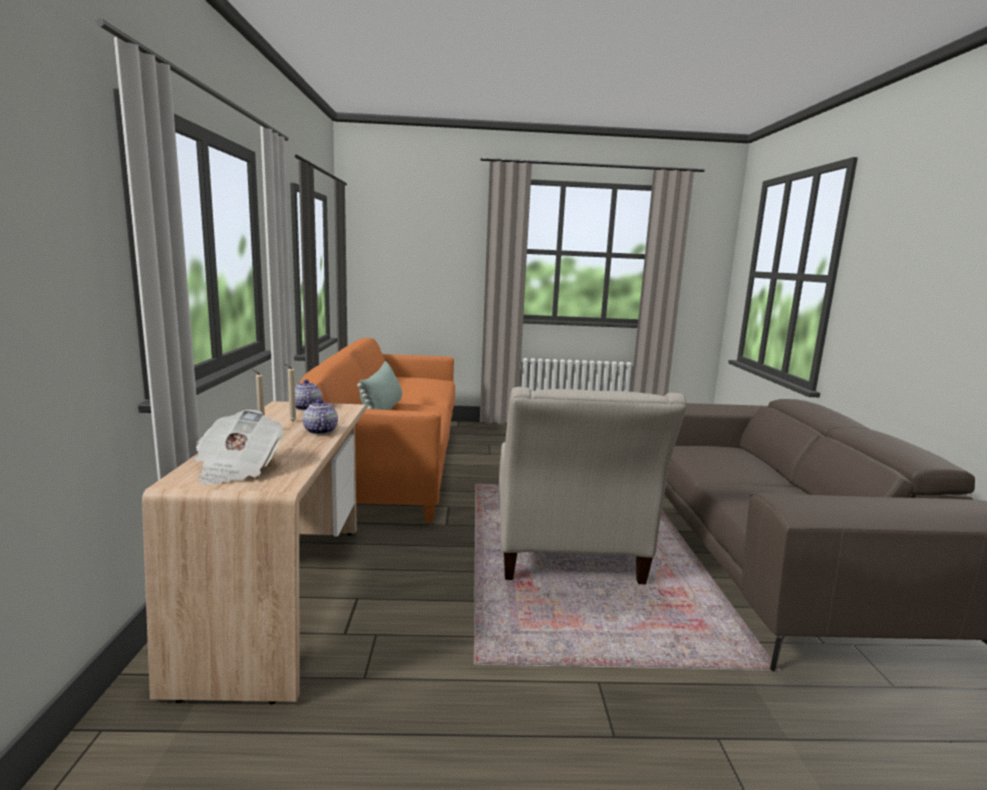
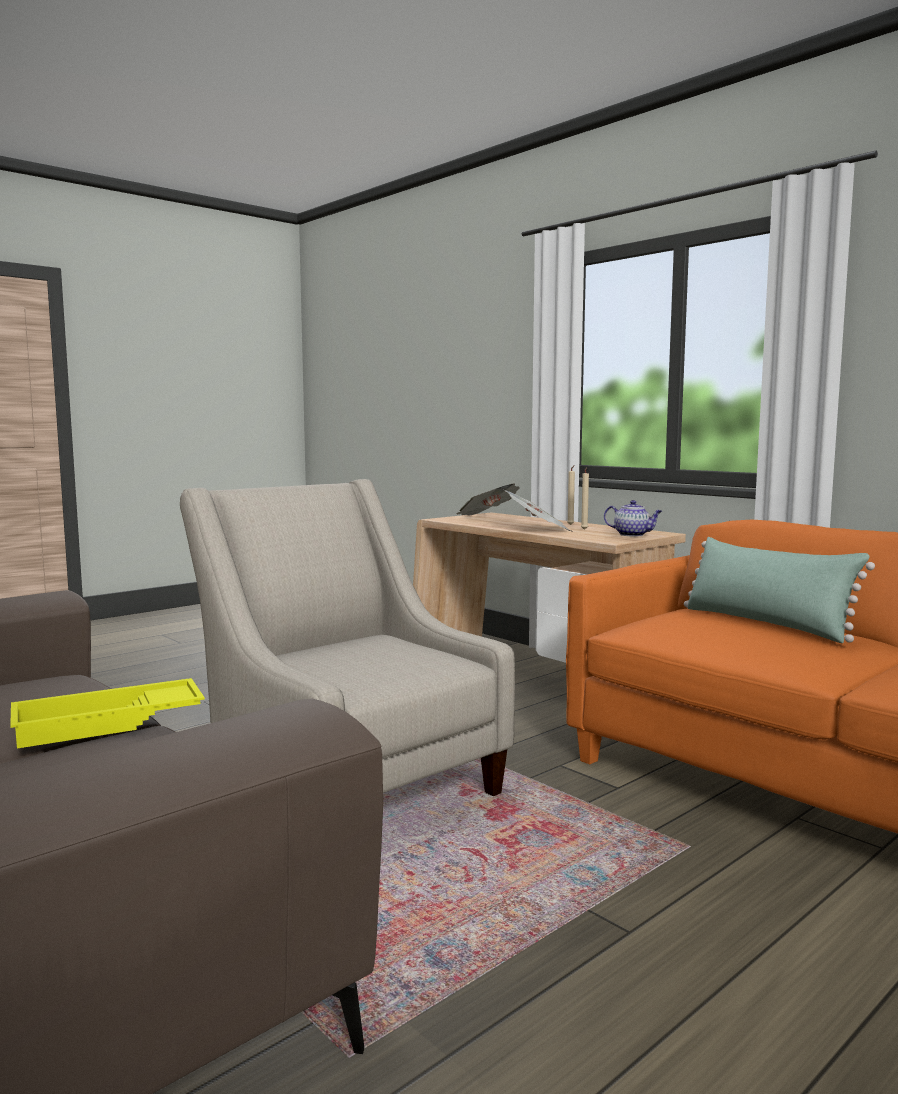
camera: 140 degrees right, 5 degrees down
(320, 431) = (538, 530): teapot -> newspaper
(723, 477) = (108, 724): none -> yellow tray

